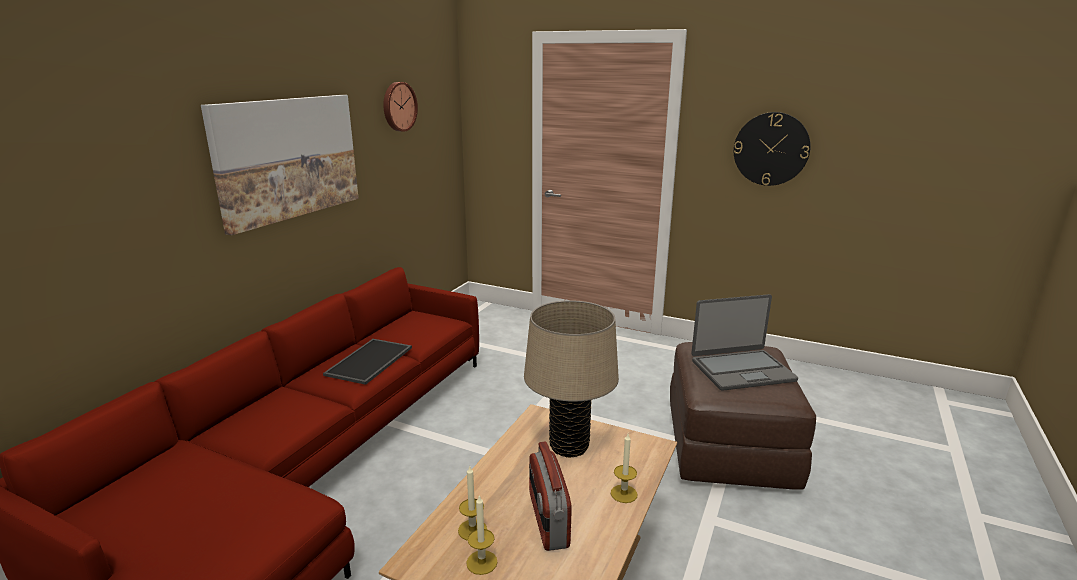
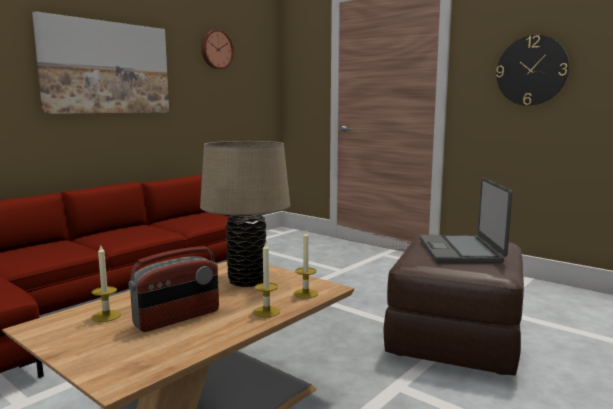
camera: 15 degrees right, 10 degrees down
(370, 361) = (144, 231): tray -> none
(481, 562) = (90, 334): candle -> candle (305, 293)
(547, 520) = (178, 318): radio -> radio turned 135 degrees counterclockwise
(741, 370) = (460, 250): laptop -> laptop turned 90 degrees clockwise

